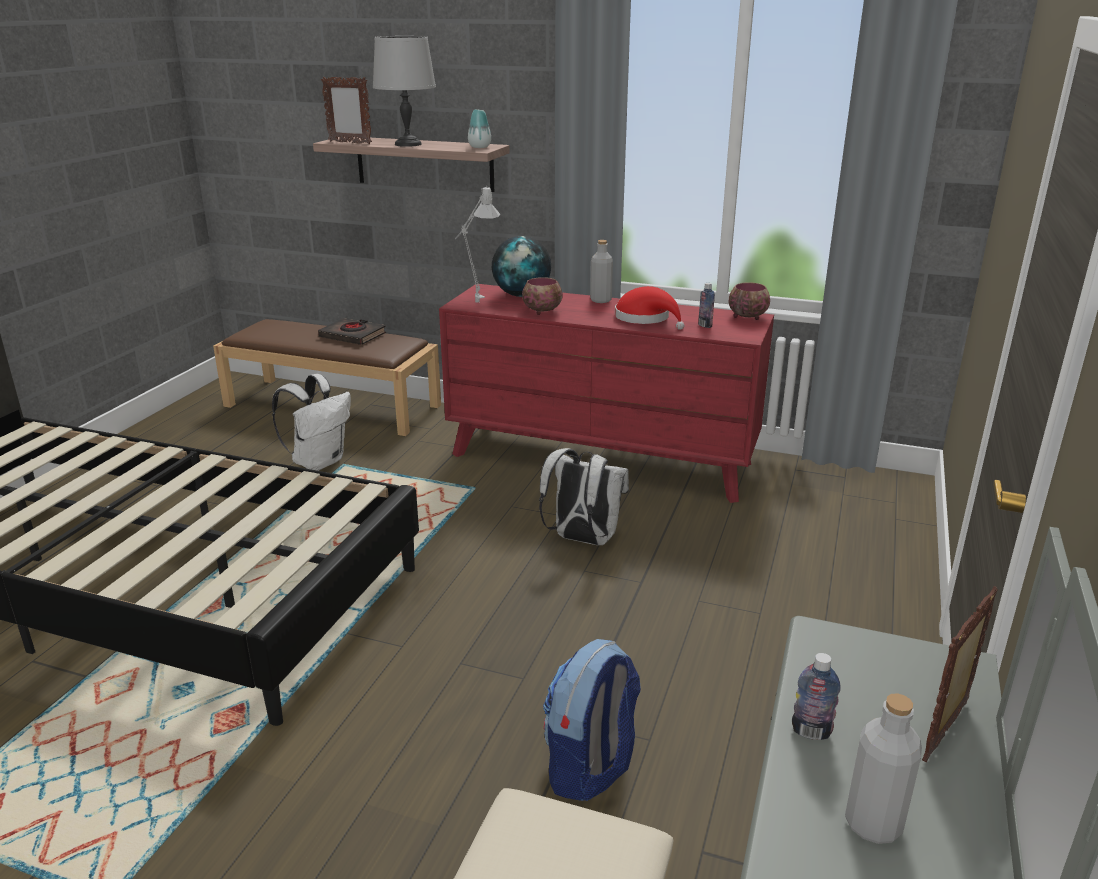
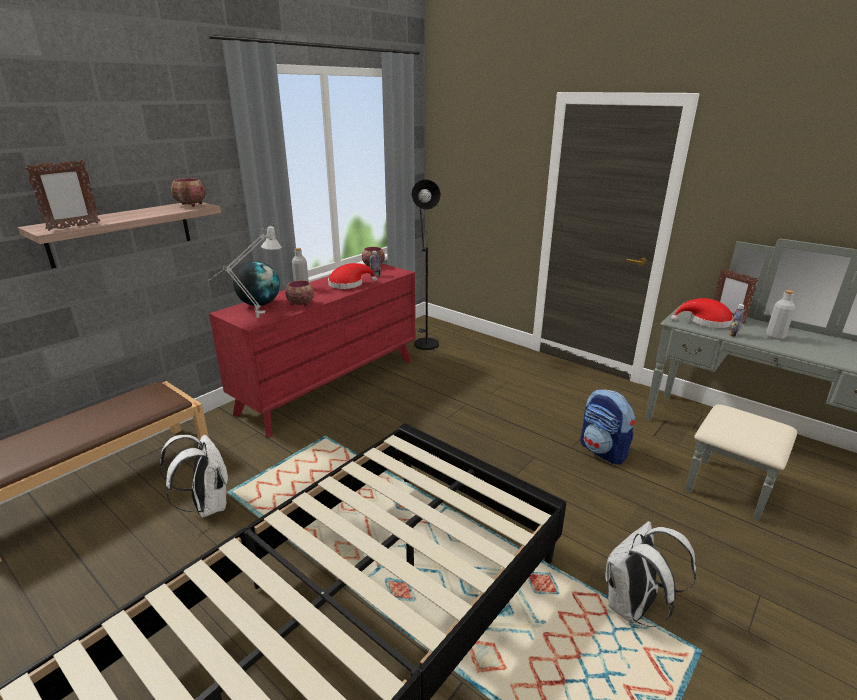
camera: 70 degrees left, 0 degrees up
(353, 336) = (103, 410): black book -> none
(408, 144) = (130, 215): grey table lamp -> none
(479, 147) = (191, 205): vase -> bowl
(582, 539) = (415, 411): white backpack -> white backpack (633, 608)
(819, 499) = (424, 342): none -> black floor lamp
(868, 687) = (705, 321): none -> red hat

